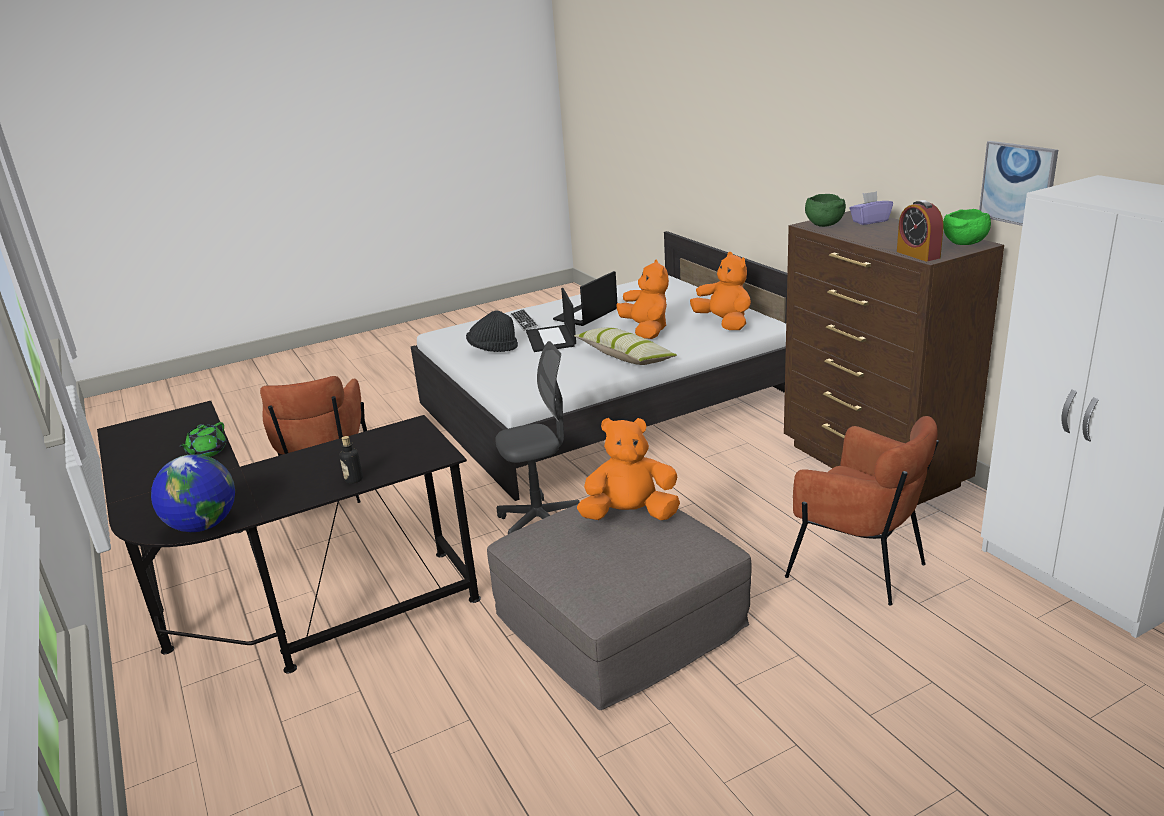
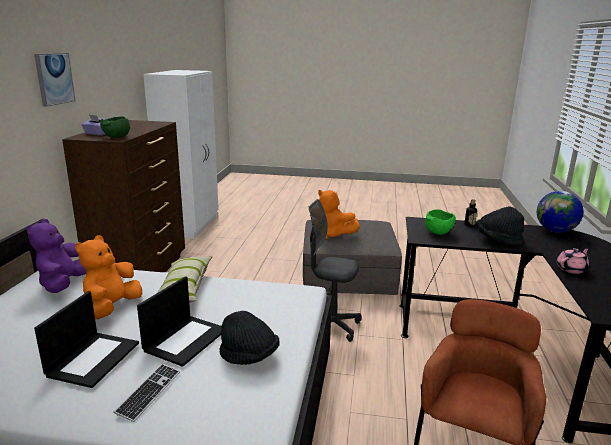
camera: 145 degrees left, 5 degrees down
(207, 452) = (571, 269): green teapot -> pink teapot
(304, 464) = (497, 240): none -> black hat
(586, 315) = (93, 358): laptop -> laptop turned 60 degrees counterclockwise
(724, 323) = (63, 285): orange plush toy -> purple plush toy
(858, 567) = (239, 251): brown armchair -> none
(918, 254) = (161, 123): alarm clock -> none
(964, 244) = (133, 122): green bowl -> green bowl (438, 233)
(1018, 184) = (119, 88): picture -> picture (54, 79)

